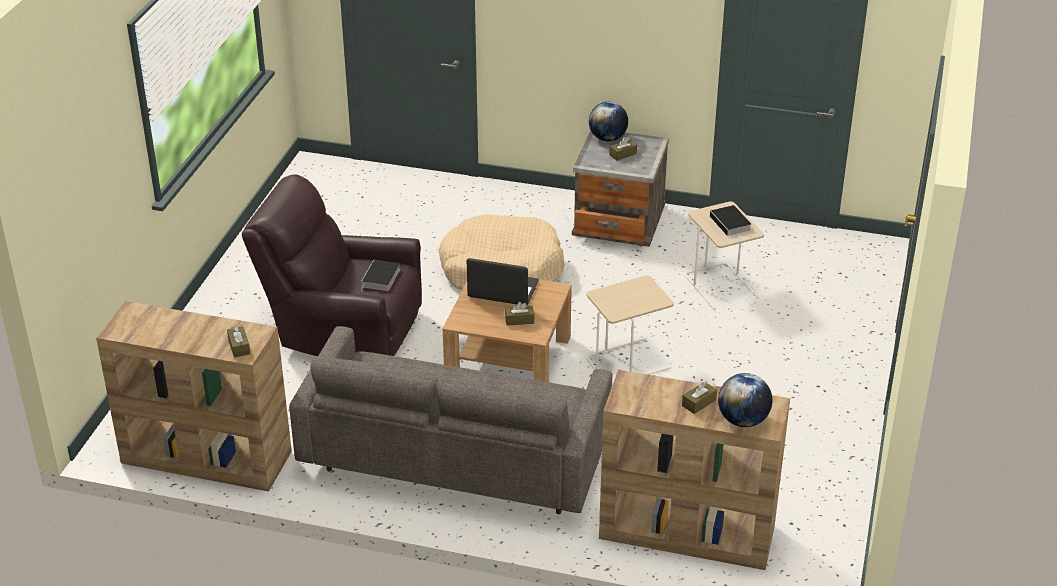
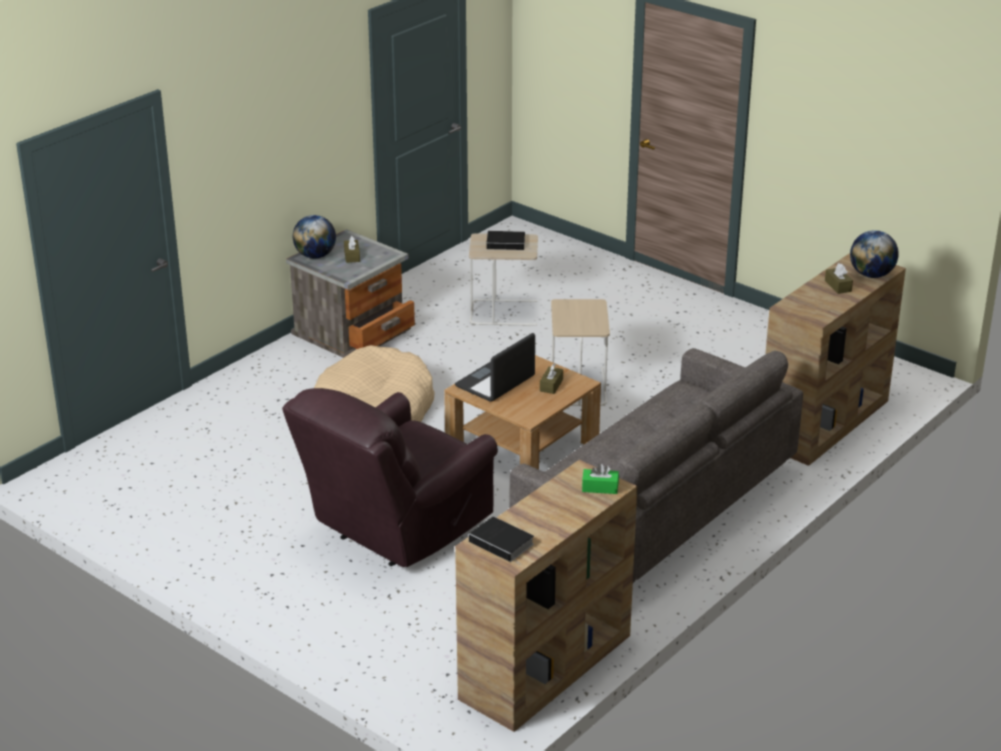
camera: 65 degrees left, 5 degrees down
(239, 347) = (600, 487): brown tissue box -> green tissue box
(381, 279) = (423, 440): book -> book (503, 543)

